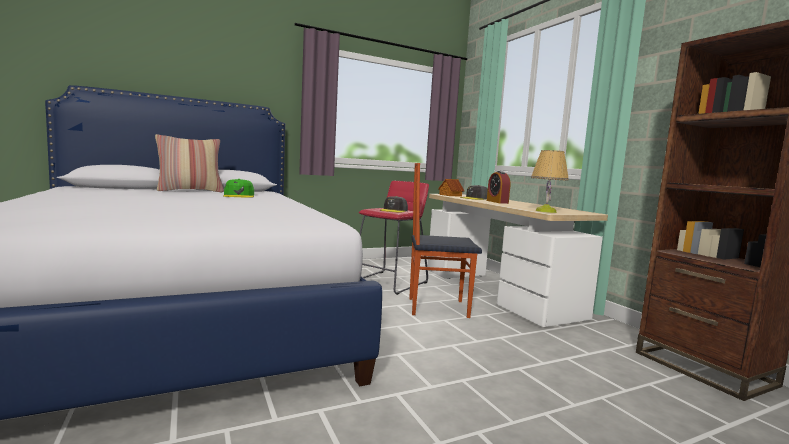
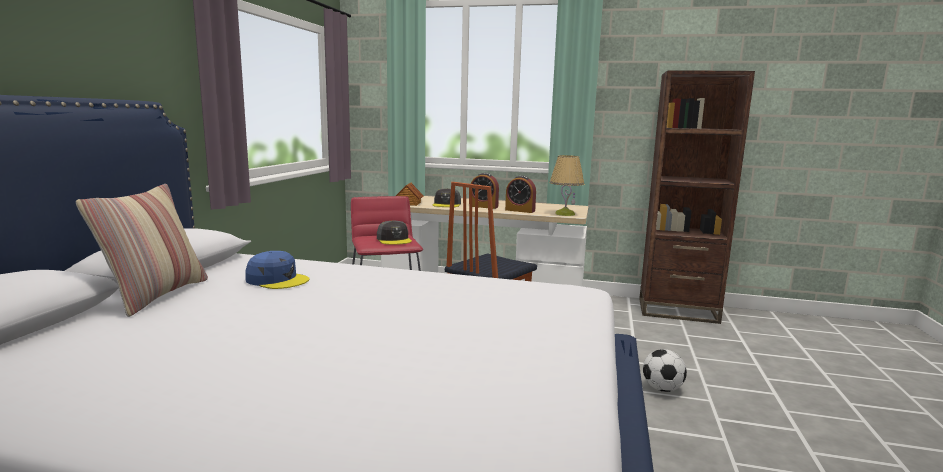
camera: 50 degrees left, 5 degrees up
(239, 196) = (277, 280): green cap -> blue cap
(487, 390) = (662, 389): none -> football
(515, 206) = (520, 210): none -> alarm clock

